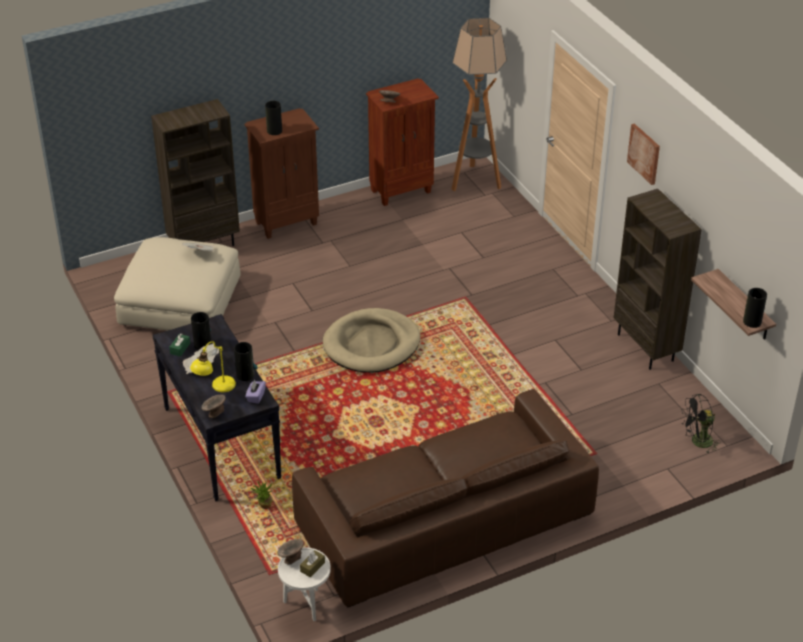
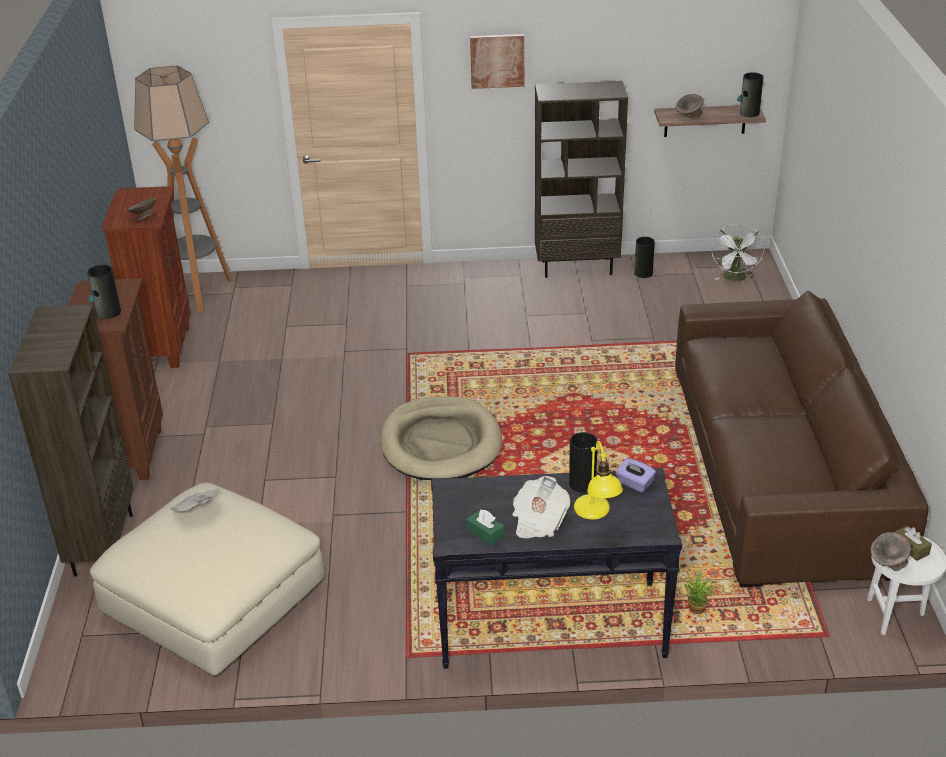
camera: 65 degrees left, 5 degrees down
(202, 344) = (489, 509): vase -> vase (643, 273)
(214, 412) = (648, 528): grey bowl -> grey bowl (689, 116)
(697, 442) = (735, 279): black fan -> white fan

